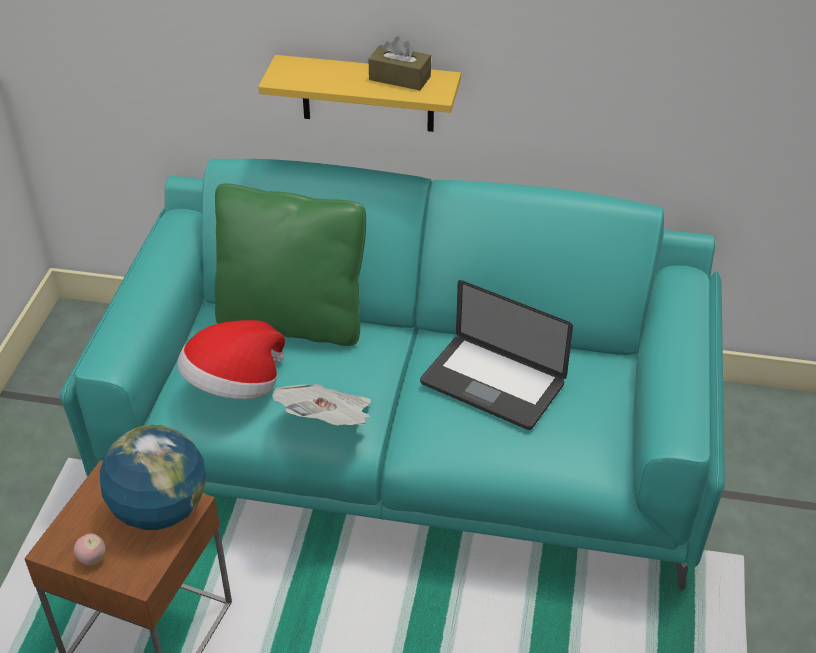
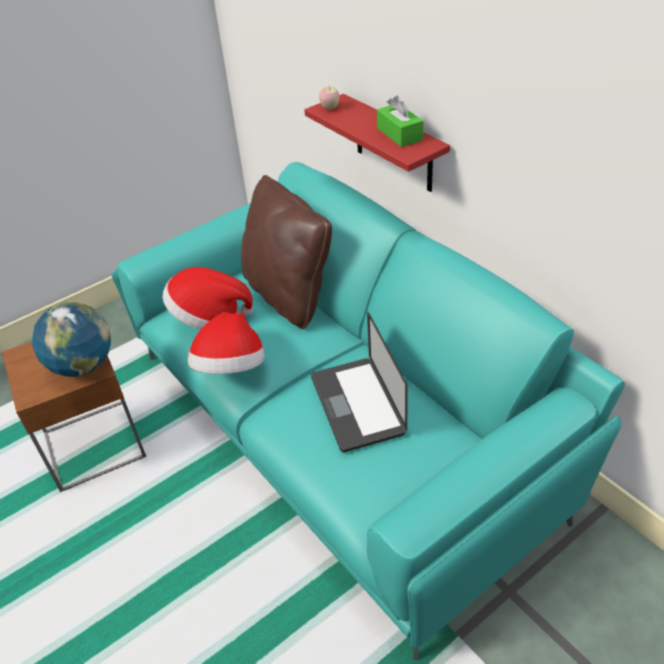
camera: 45 degrees right, 0 degrees up
(92, 559) = (24, 372): apple -> apple (330, 108)
(292, 320) = (289, 295): green pillow -> brown pillow
(327, 422) = (231, 369): newspaper -> hat
(367, 94) = (393, 144): yellow shelf -> red shelf
(399, 78) = (399, 134): brown tissue box -> green tissue box

